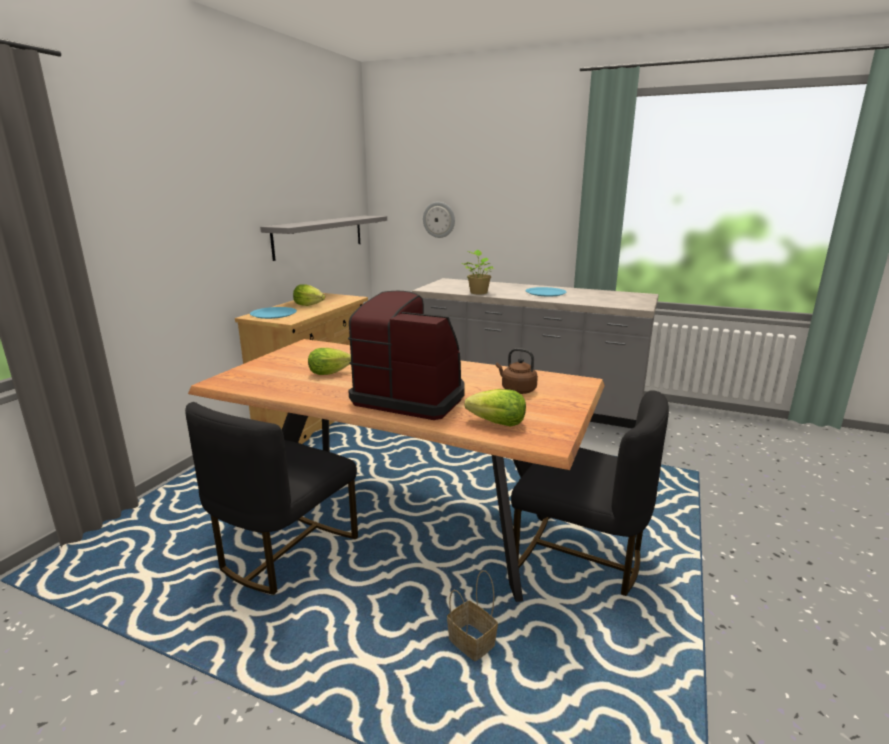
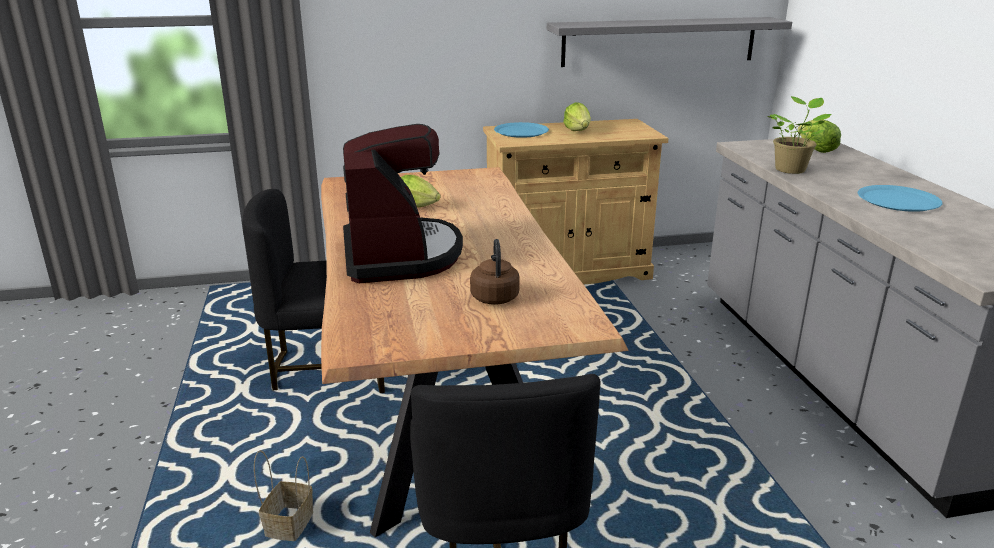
camera: 55 degrees right, 5 degrees up
(439, 219) = (858, 37): wall clock -> none
(498, 423) = (378, 312): lettuce -> lettuce (816, 150)

